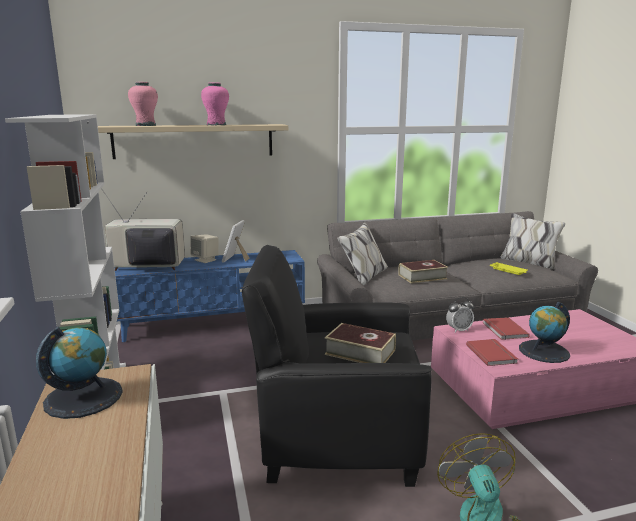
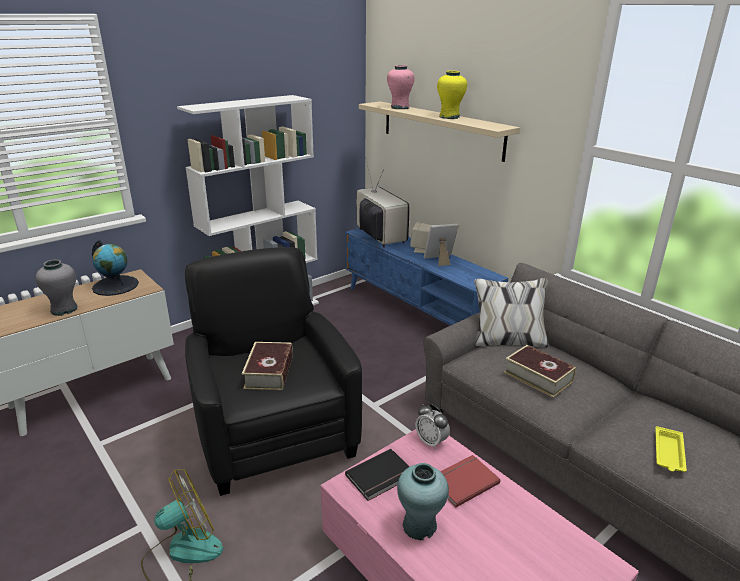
camera: 65 degrees right, 10 degrees up
(112, 445) = (64, 309): none -> grey vase
(216, 125) = (449, 117): pink vase -> yellow vase
(492, 354) = (381, 477): red book -> black book
(544, 351) = (419, 525): globe -> turquoise vase

